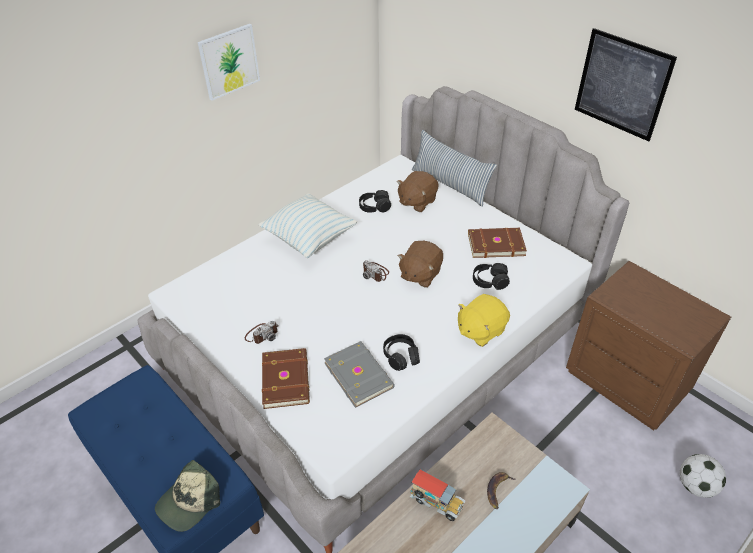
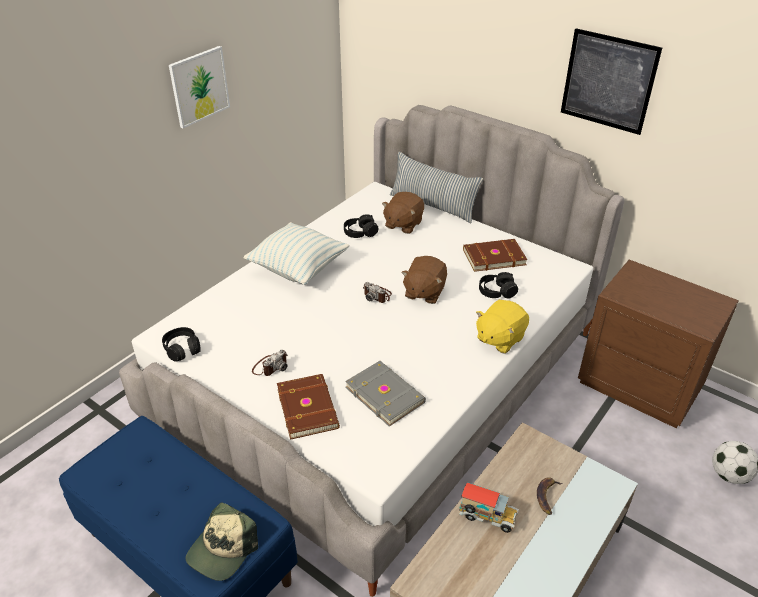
camera: 10 degrees left, 5 degrees down
(401, 356) = (424, 372): black headphones -> black headphones (182, 349)

